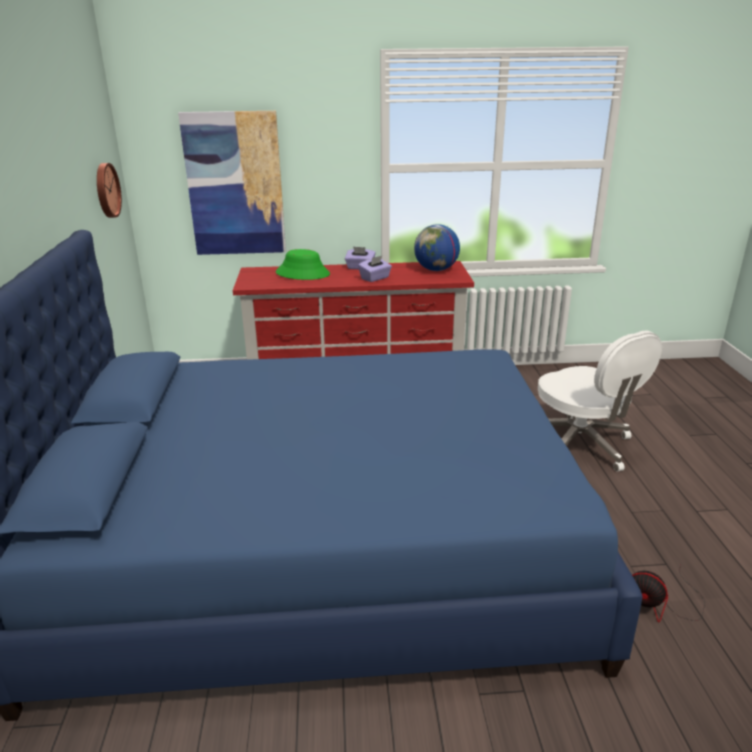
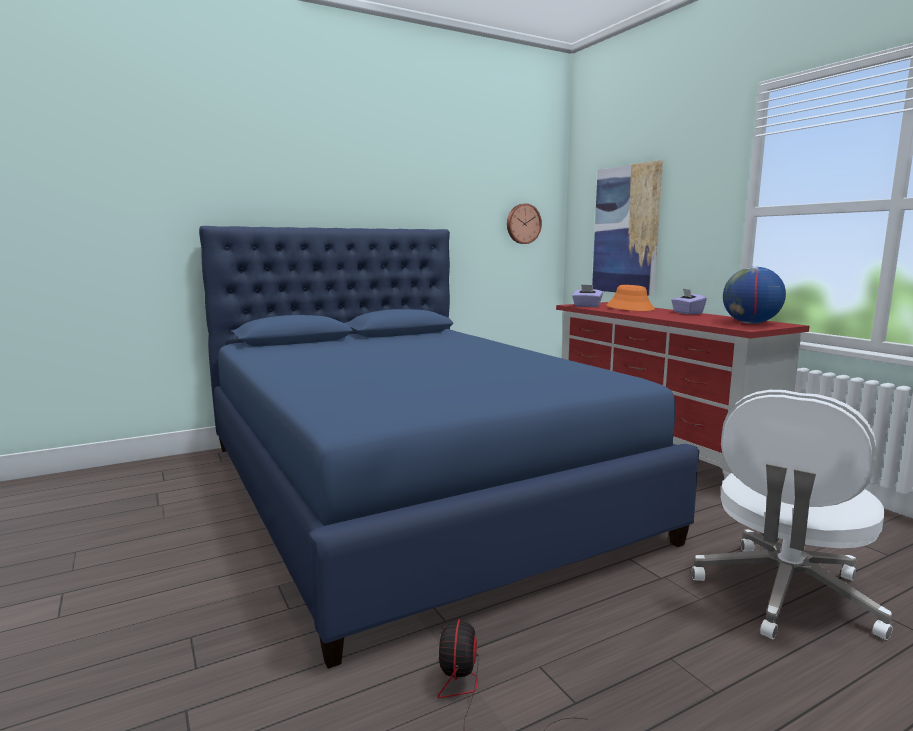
camera: 65 degrees right, 15 degrees down
(303, 273) = (630, 308): green hat -> orange hat
(375, 278) = (670, 316): purple tissue box -> purple tissue box (586, 306)

